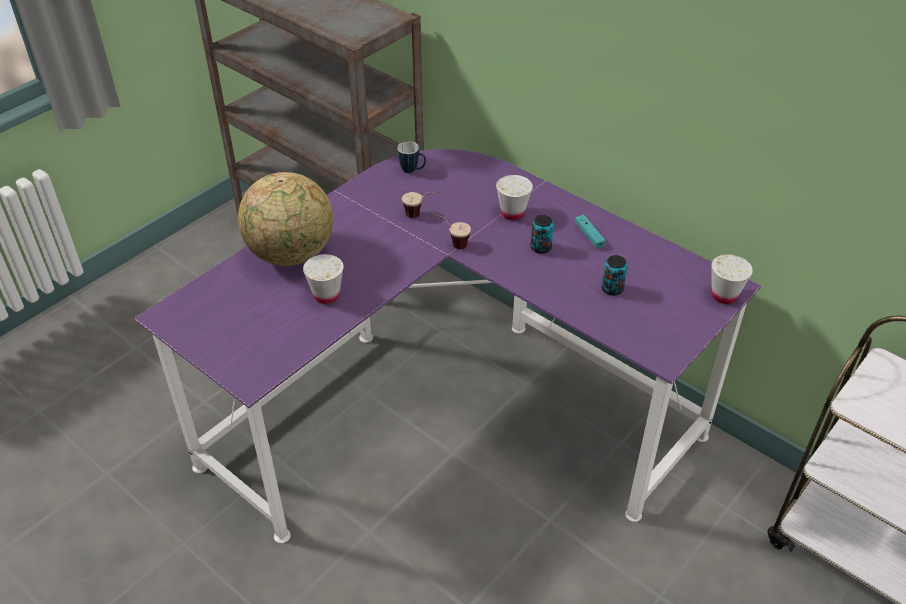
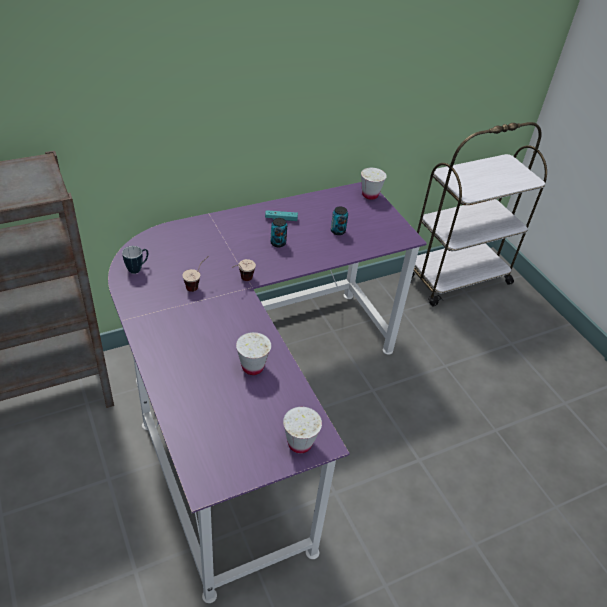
camera: 70 degrees left, 0 degrees up
(291, 254) = (186, 372): globe -> none
(512, 213) = (232, 240): white cup -> white cup (299, 443)

